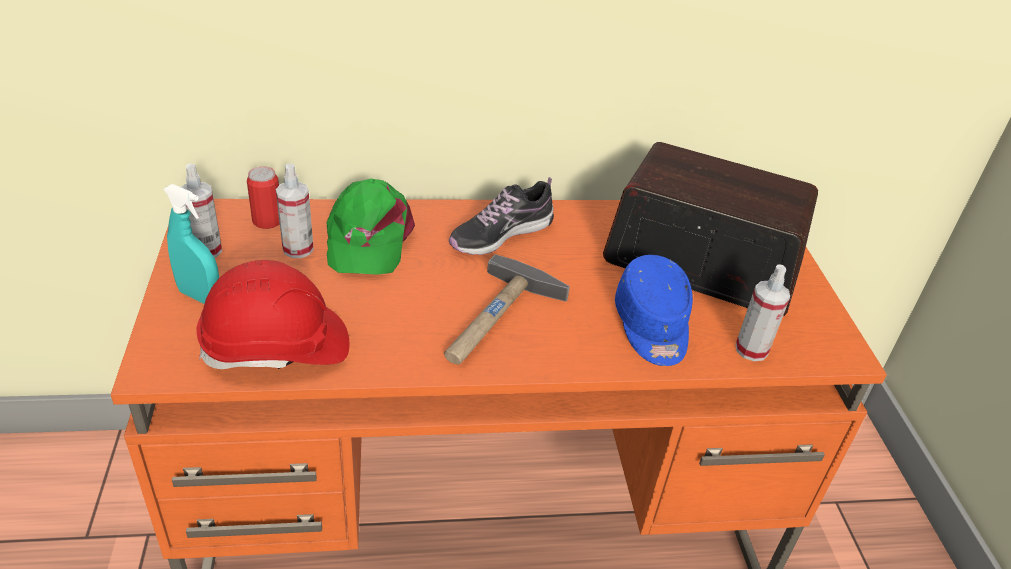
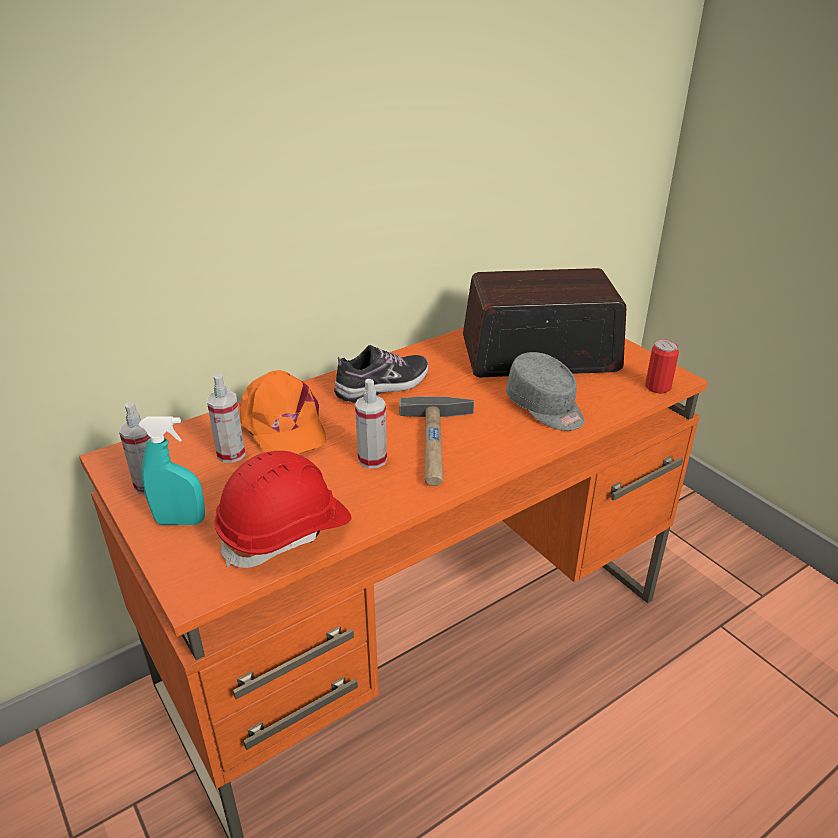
camera: 25 degrees left, 5 degrees down
(267, 221) = (183, 443): can -> can (657, 387)
(368, 239) = (282, 426): green cap -> orange cap
(500, 234) = (383, 386): shoe -> shoe turned 150 degrees counterclockwise
(652, 326) = (545, 407): blue cap -> grey cap
(751, 349) = (619, 397): spray bottle -> spray bottle (372, 459)

